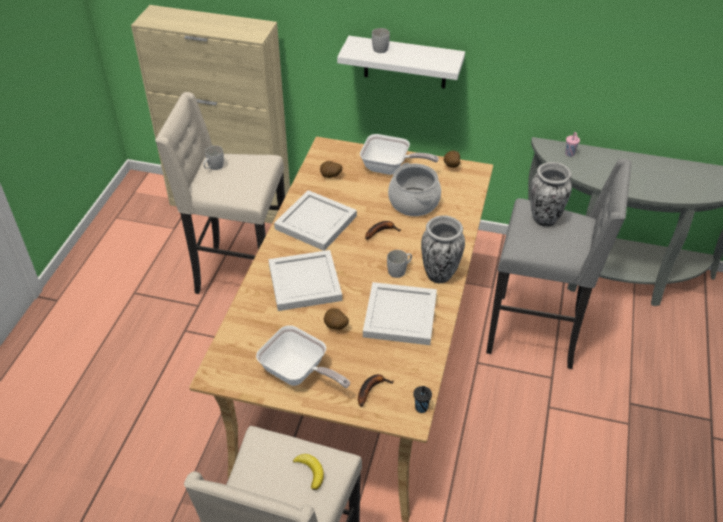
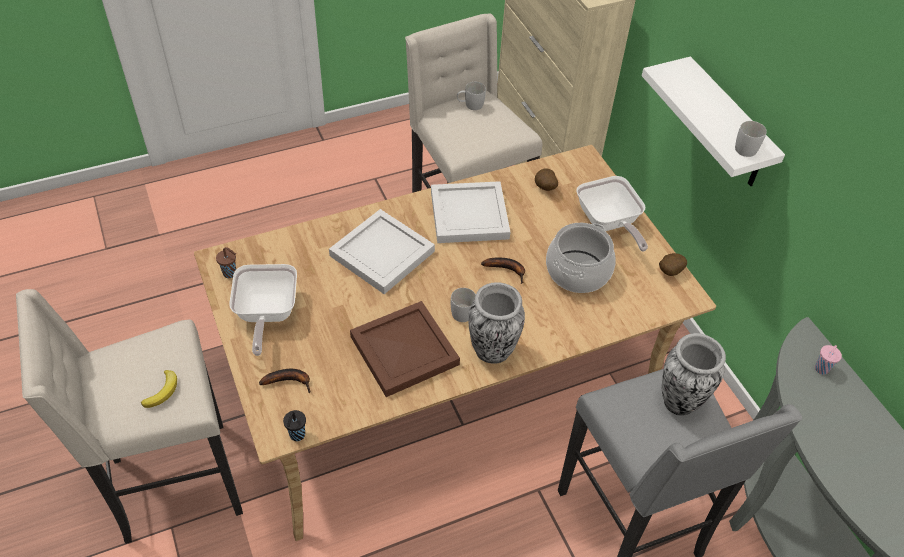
camera: 50 degrees right, 5 degrees up
(236, 375) = (230, 273): none -> brown cup
(335, 327) = (346, 309): potato -> none
(379, 47) = (699, 88): white mug -> white mug (747, 147)
(399, 315) = (405, 349): white tray -> brown tray

